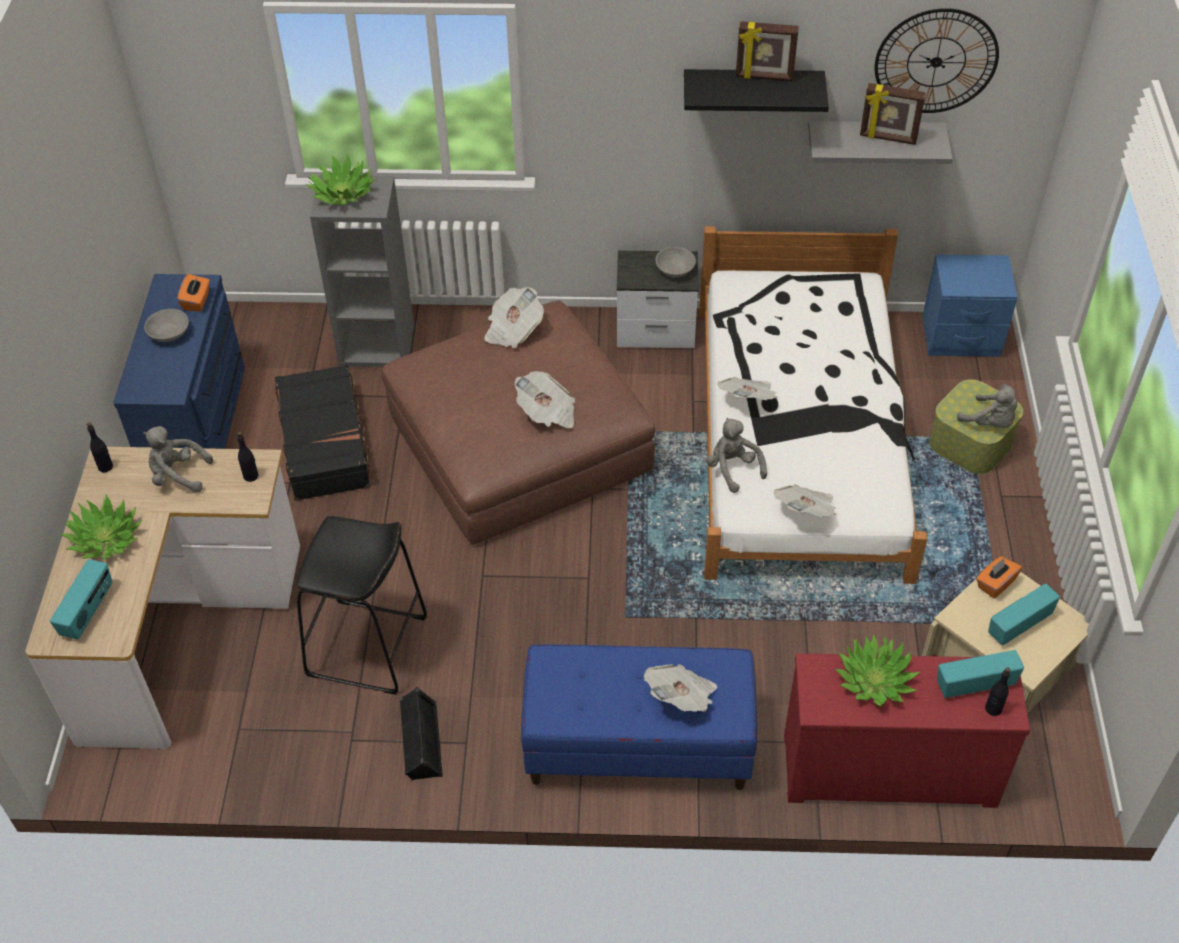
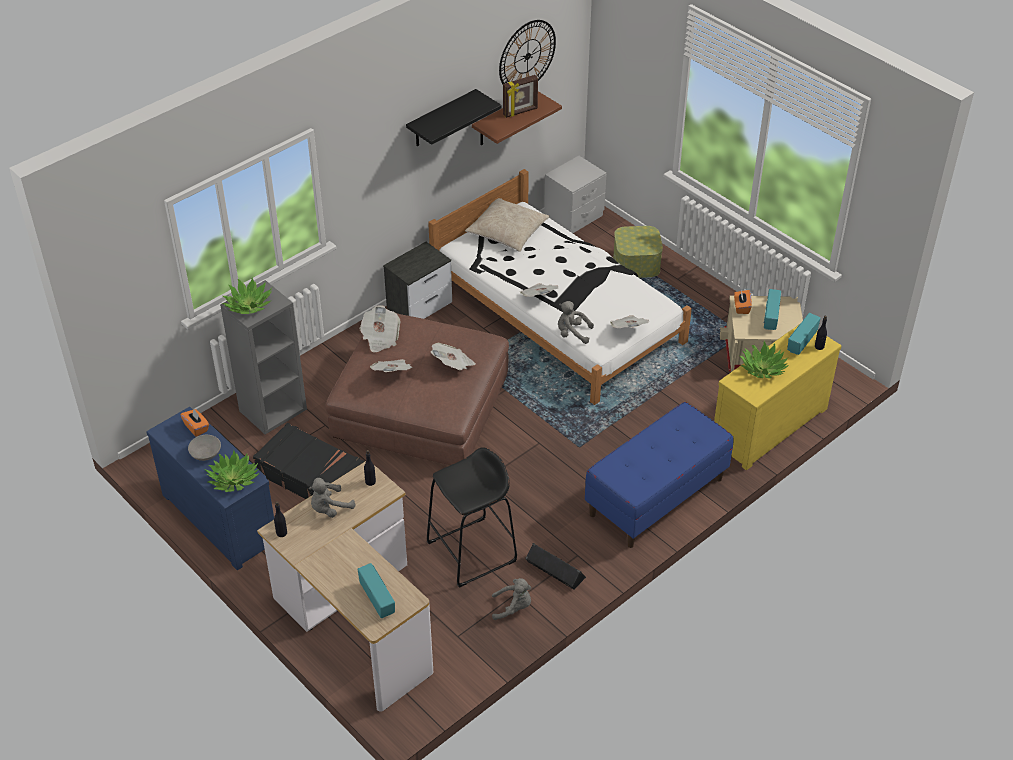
camera: 45 degrees left, 5 degrees down
(106, 538) = (335, 563): potted plant -> potted plant (233, 479)
(675, 270) = (427, 257): grey bowl -> none
(681, 697) = (682, 441): newspaper -> newspaper (392, 373)
(764, 77) = (451, 107): picture frame -> none
(812, 297) = (507, 231): none -> beige pillow
(874, 140) = (504, 119): grey shelf -> brown shelf
(888, 765) = (767, 424): red dresser -> yellow dresser
(961, 337) = (573, 217): blue nightstand -> grey nightstand
(990, 423) = (649, 243): grey plush toy -> grey plush toy (513, 607)

